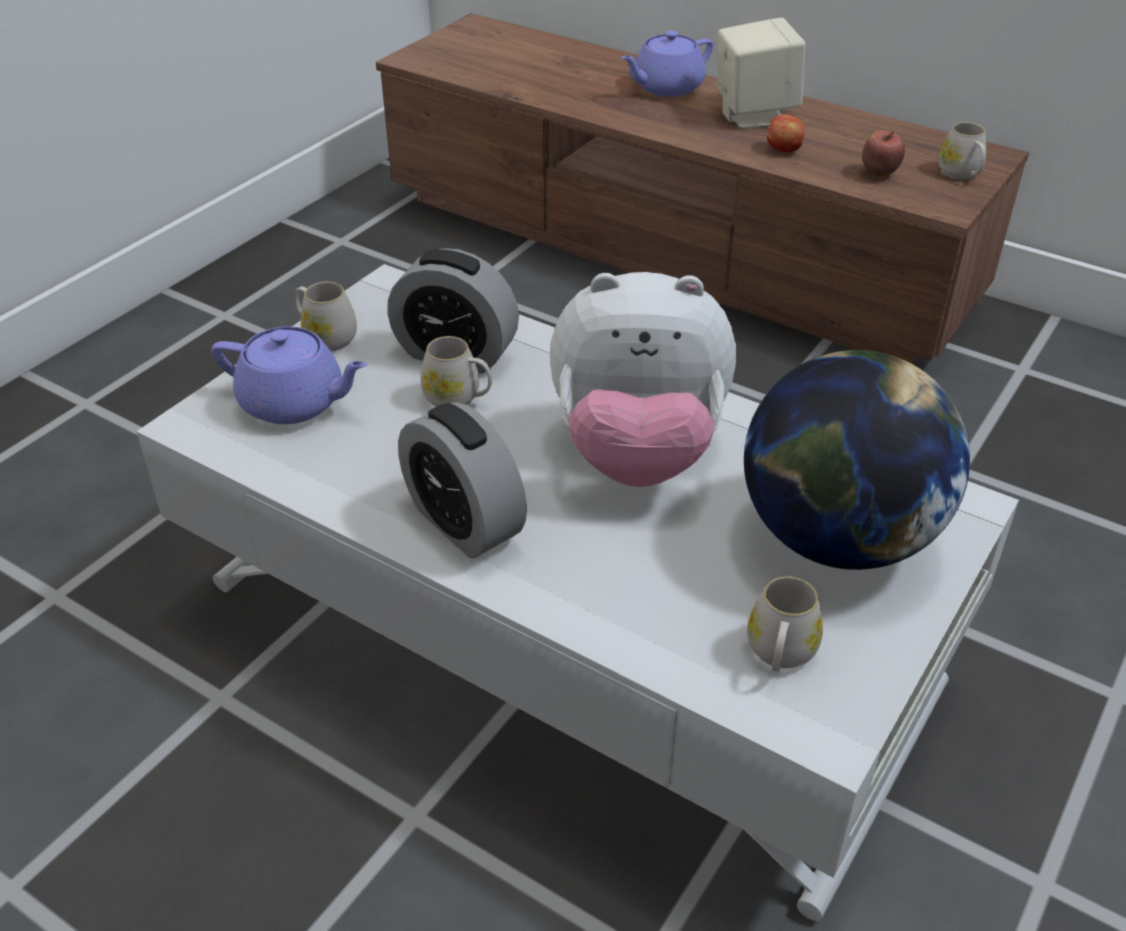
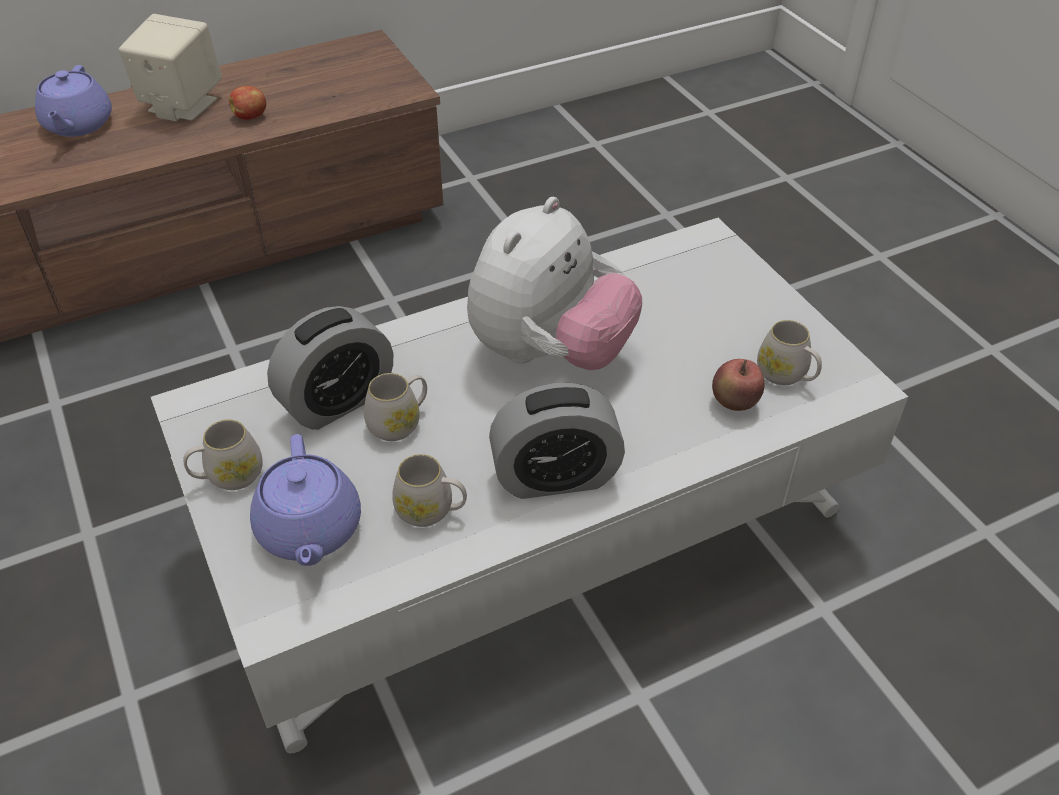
camera: 60 degrees left, 5 degrees up
(295, 403) = (309, 530): purple teapot -> purple teapot turned 120 degrees clockwise
(837, 539) = (702, 303): globe -> none
(878, 174) = (335, 95): apple -> apple (734, 404)
(962, 174) = (377, 65): white mug -> white mug (431, 510)

